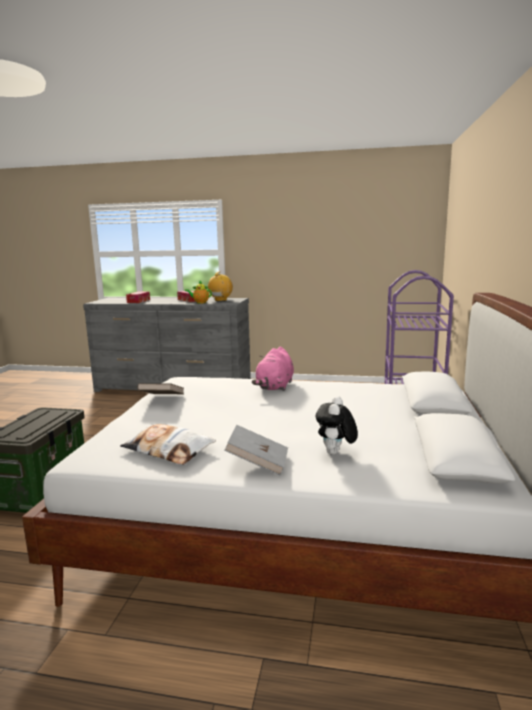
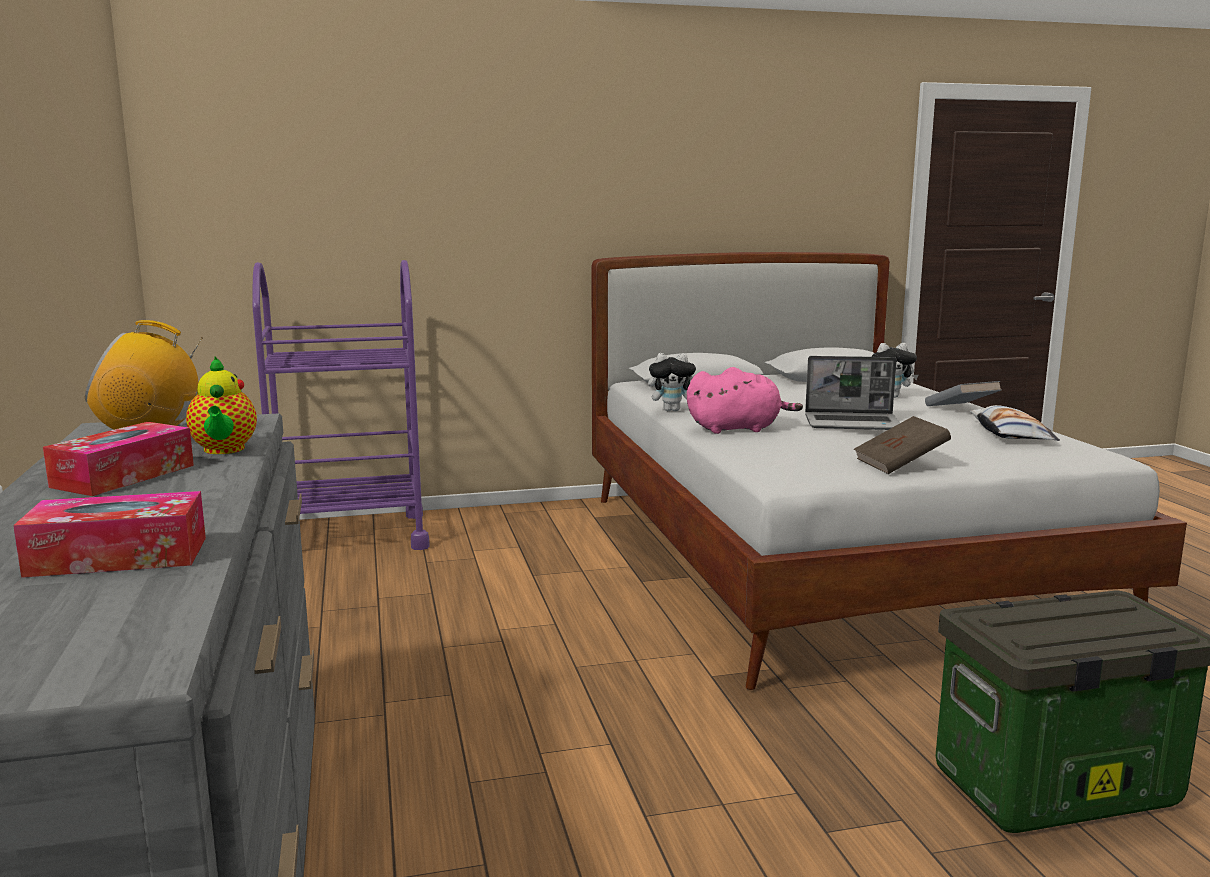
camera: 115 degrees left, 0 degrees up
(248, 409) = (853, 423): none -> laptop
(339, 383) = (672, 410): none -> plush toy

